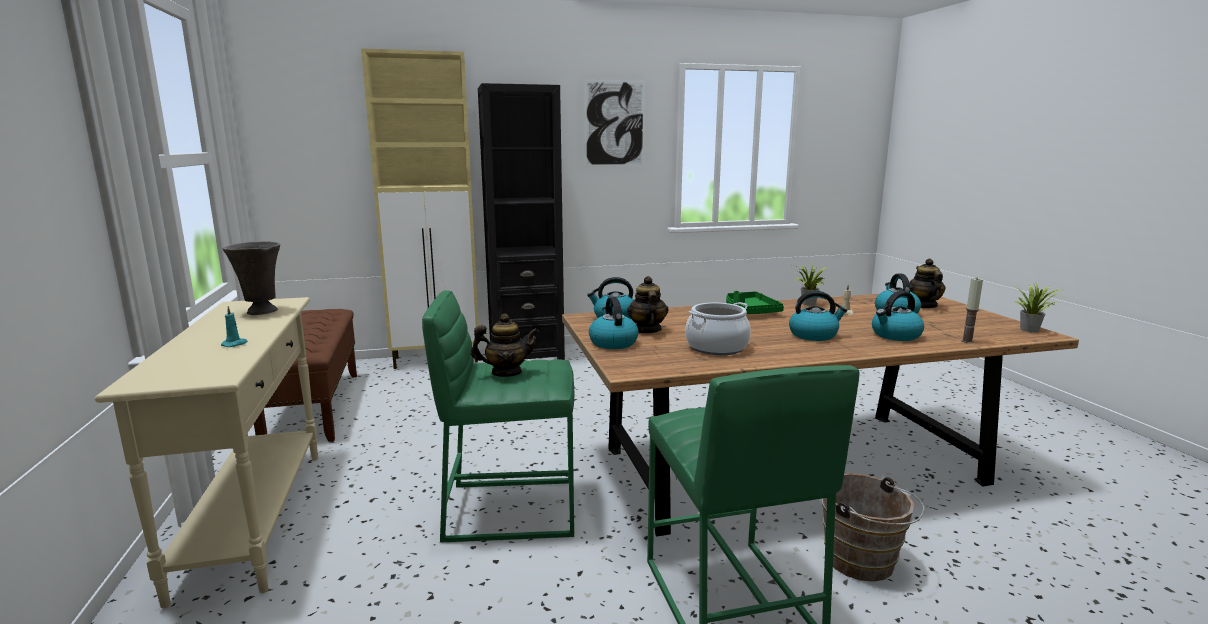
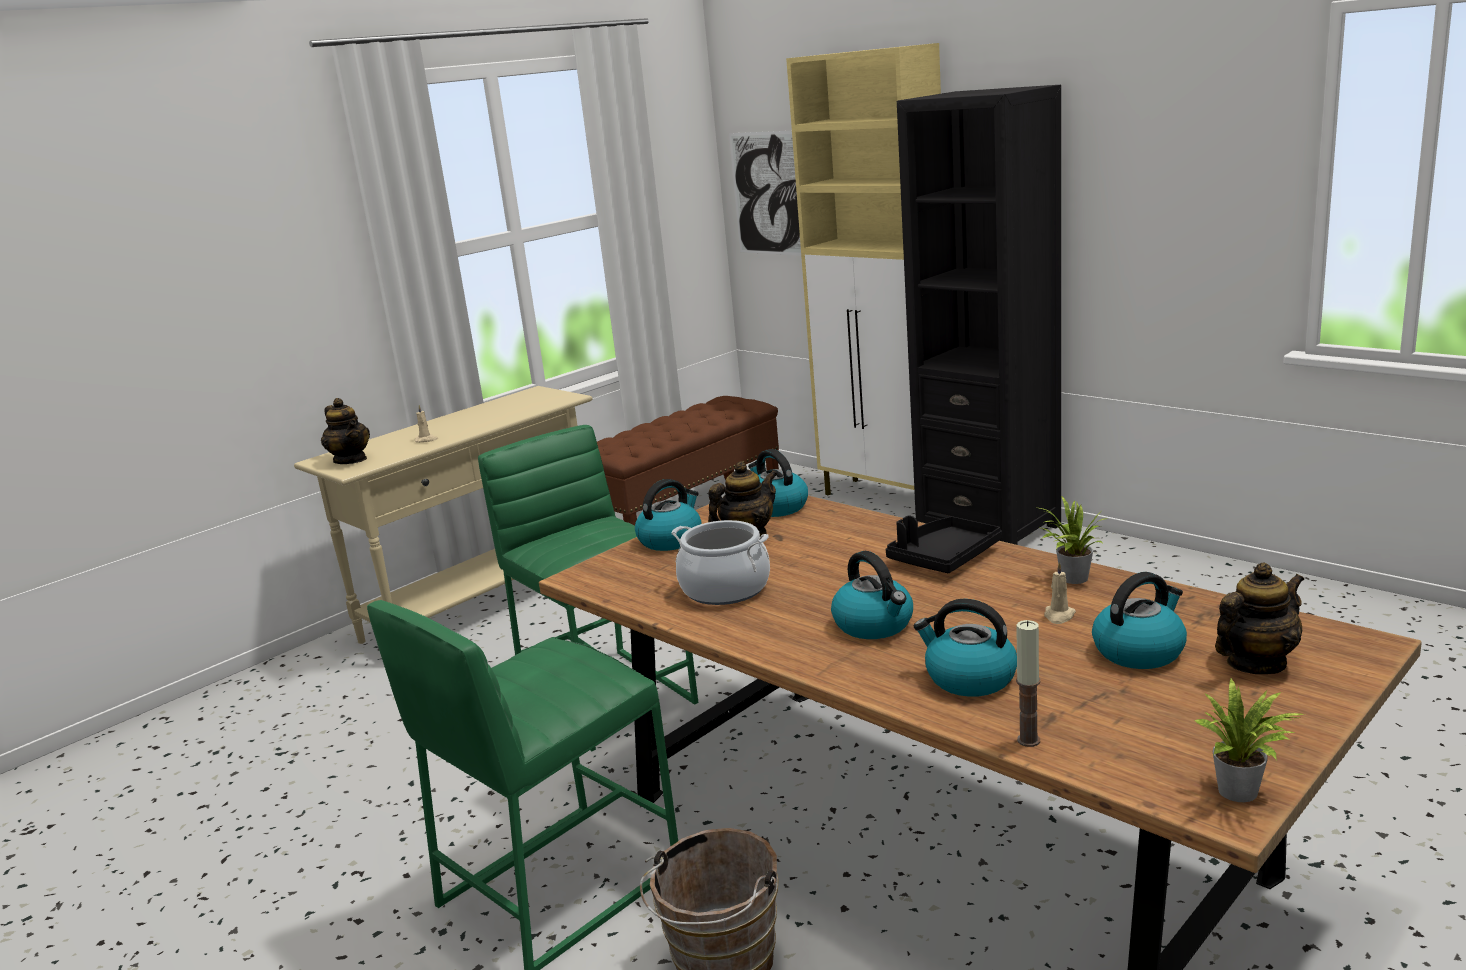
camera: 60 degrees right, 5 degrees up
(235, 344) = (427, 440): turquoise candle -> beige candle
(261, 312) = (520, 407): grey vase -> none
(506, 373) = (576, 537): teapot -> teapot (351, 460)
(614, 123) = (1182, 139): picture -> picture (767, 193)
(750, 311) = (944, 557): green tray -> black tray

